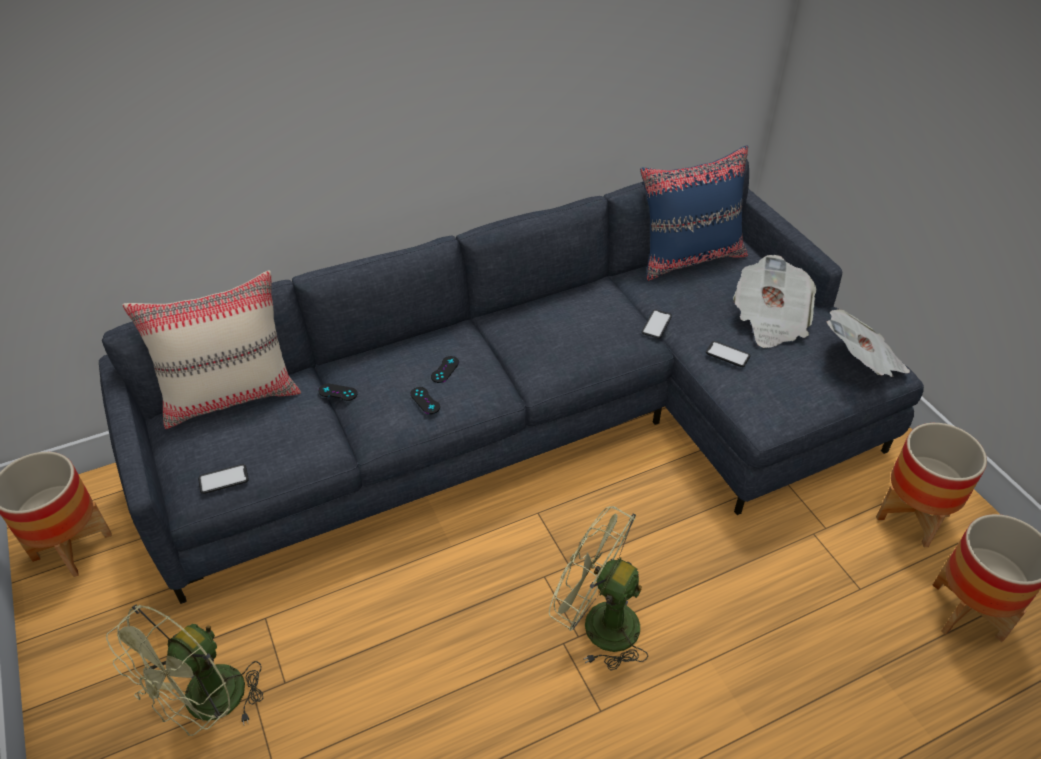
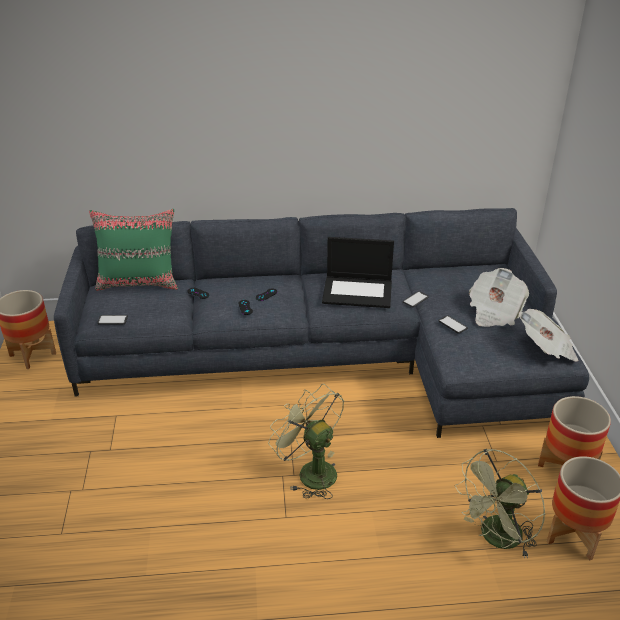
camera: 20 degrees right, 10 degrees down
(206, 706) = (63, 449): green fan -> green fan (496, 539)
(231, 396) = (139, 283): beige pillow -> green pillow
(574, 331) = (358, 292): none -> laptop
(689, 257) = (462, 269): blue pillow -> none

